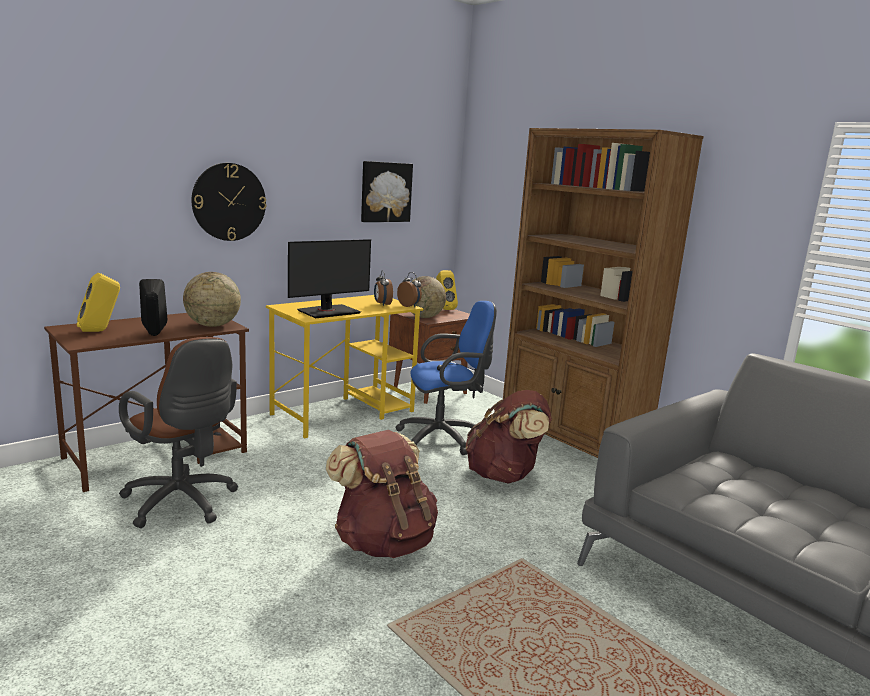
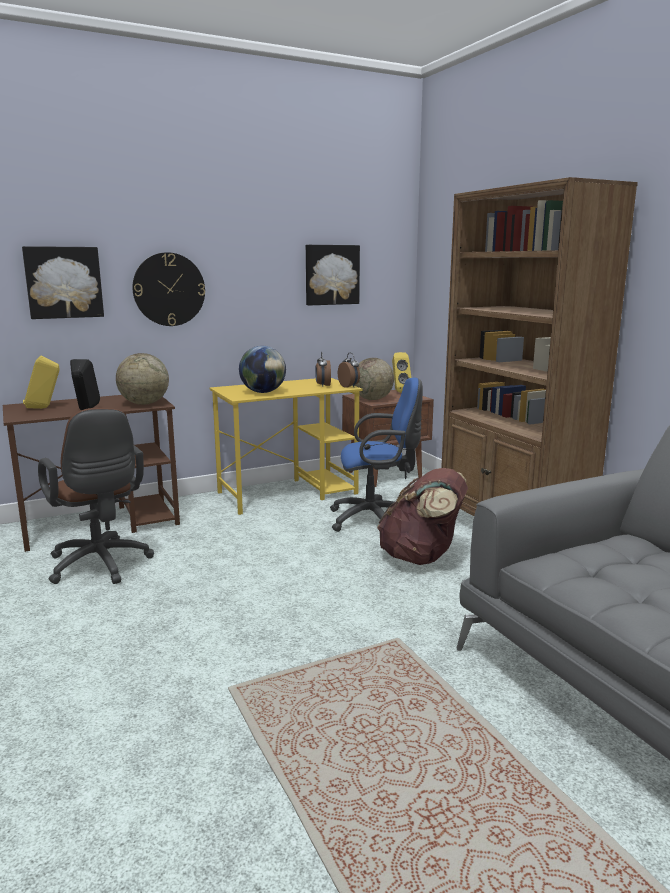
camera: 15 degrees right, 0 degrees up
(118, 191) = (64, 282): none -> picture
(328, 312) = (263, 392): monitor -> globe
(383, 542) = (265, 611): brown backpack -> none

